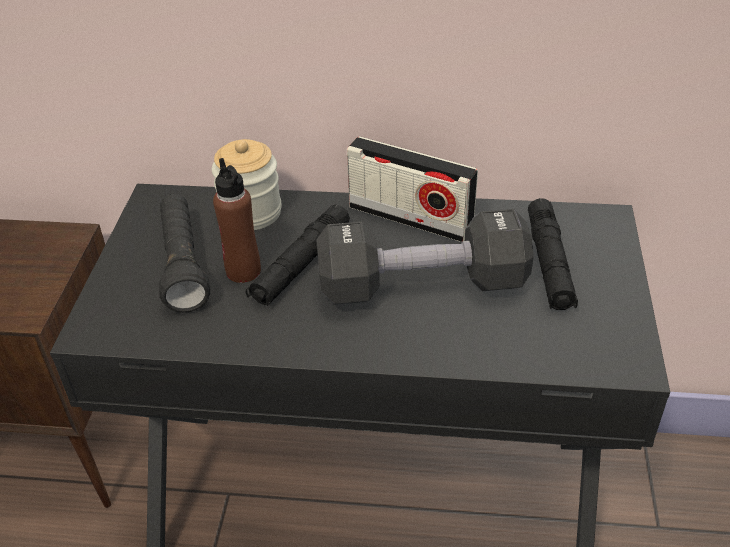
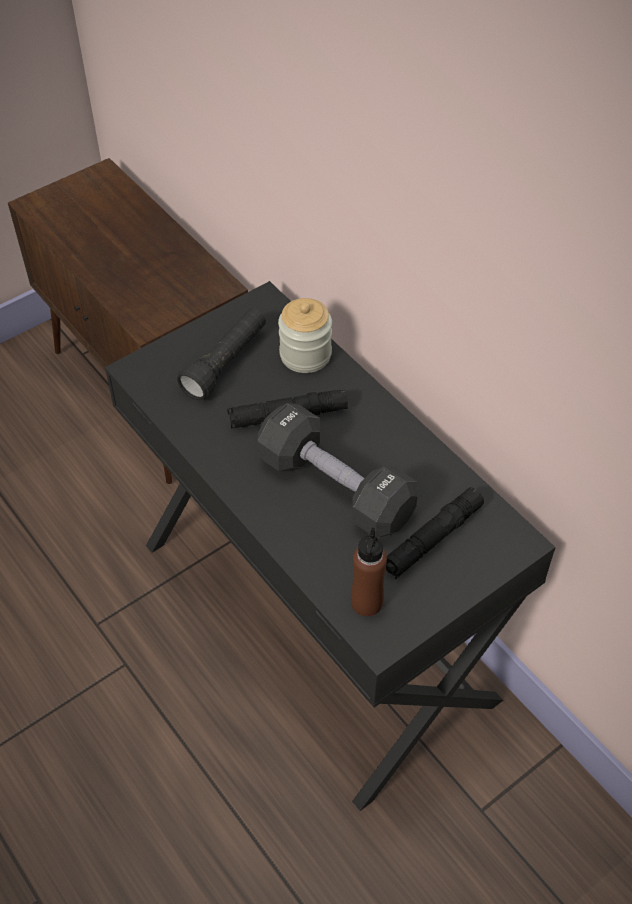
camera: 45 degrees right, 10 degrees up
(243, 271) = (251, 394): brown bottle -> brown bottle (366, 602)
(410, 218) = (393, 436): radio -> none

